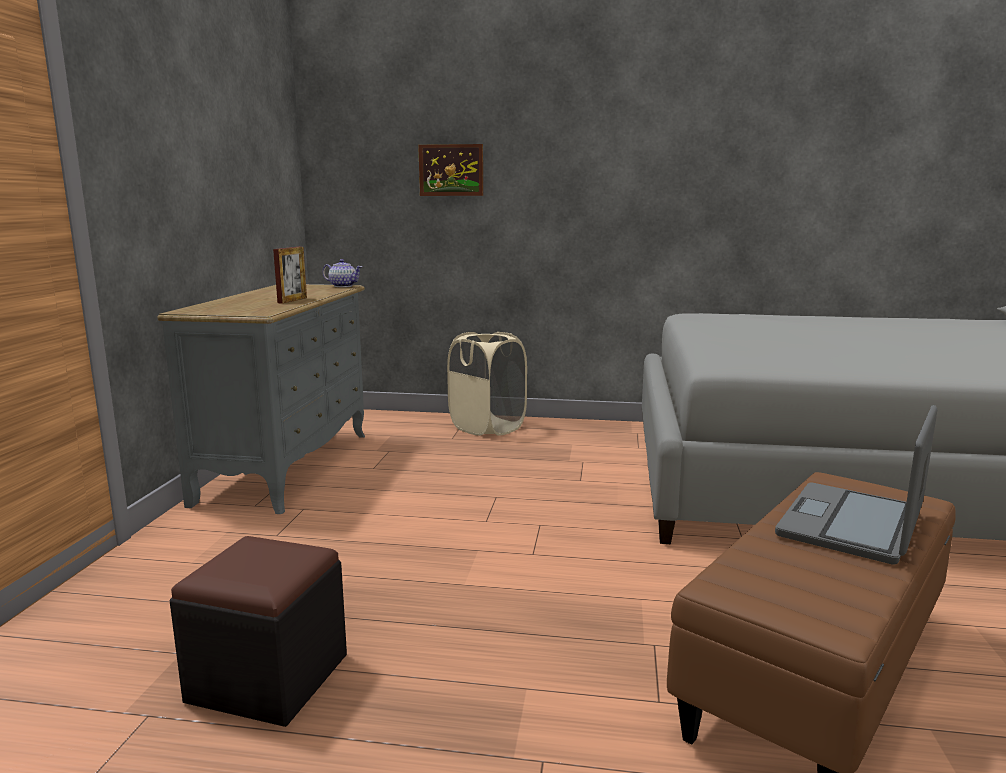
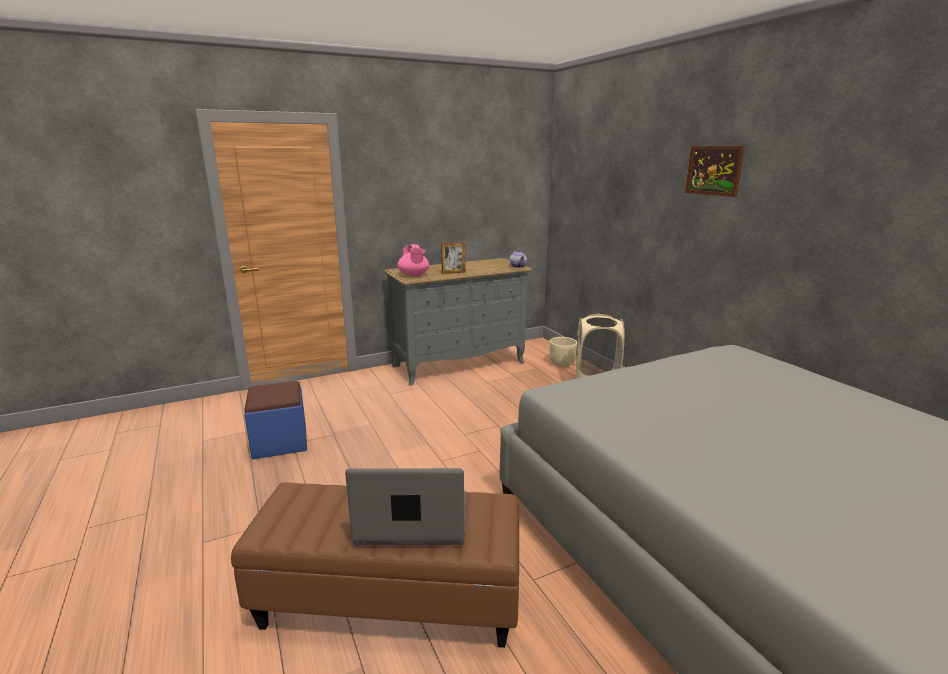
camera: 55 degrees right, 5 degrees up
(249, 310) = (414, 275): none -> pink teapot
(268, 678) = (280, 442): black ottoman -> blue ottoman
(406, 422) = (562, 363): none -> beige planter
(451, 170) = (617, 192): picture -> picture (713, 170)

